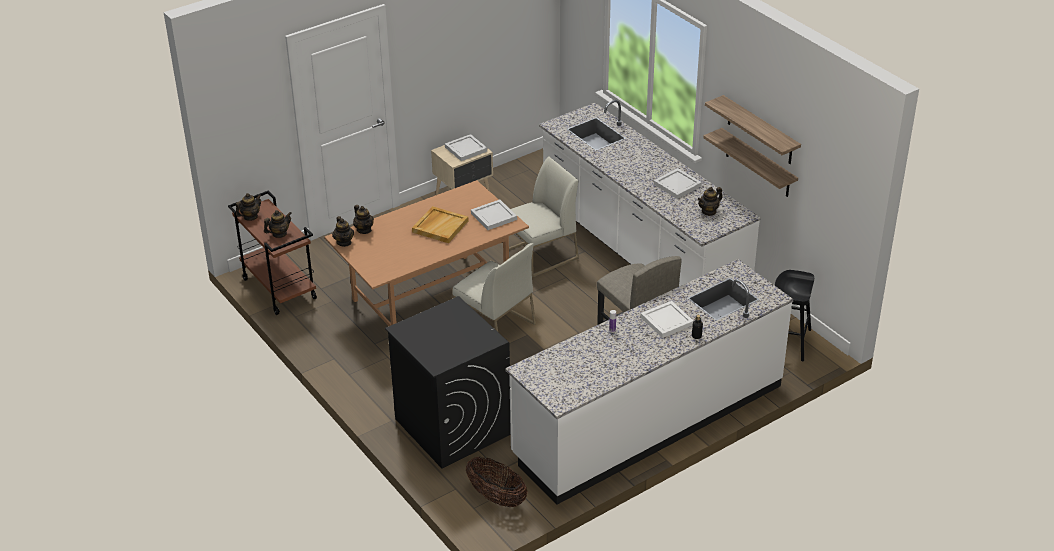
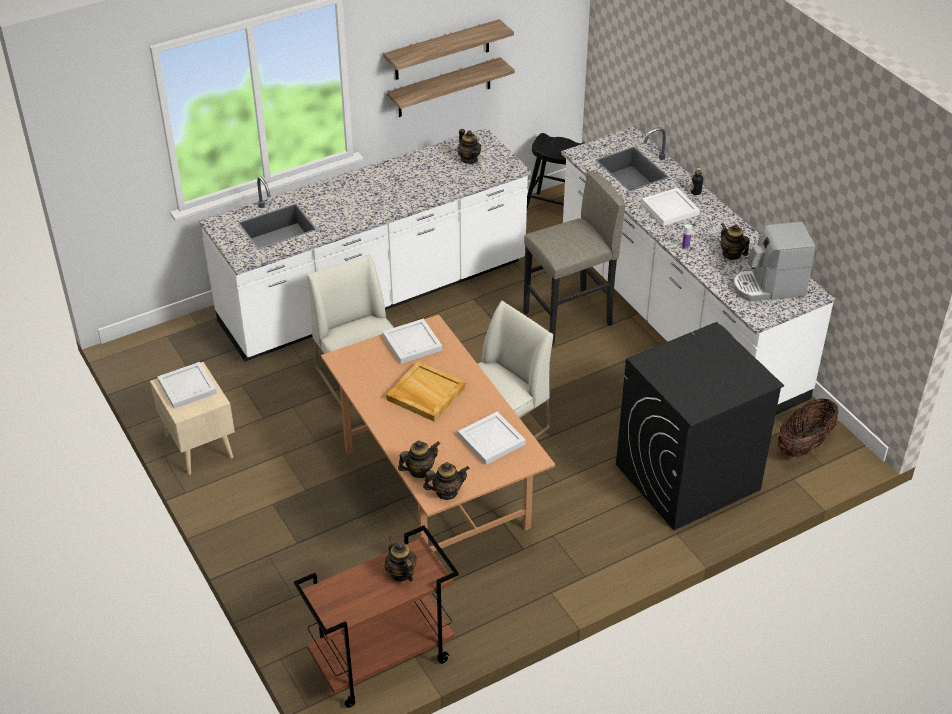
camera: 85 degrees left, 5 degrees up
(250, 217) = (347, 611): teapot -> teapot (731, 254)
(565, 377) = (768, 287): none -> coffee machine
(677, 185) = (412, 175): white tray -> white tray (492, 440)

